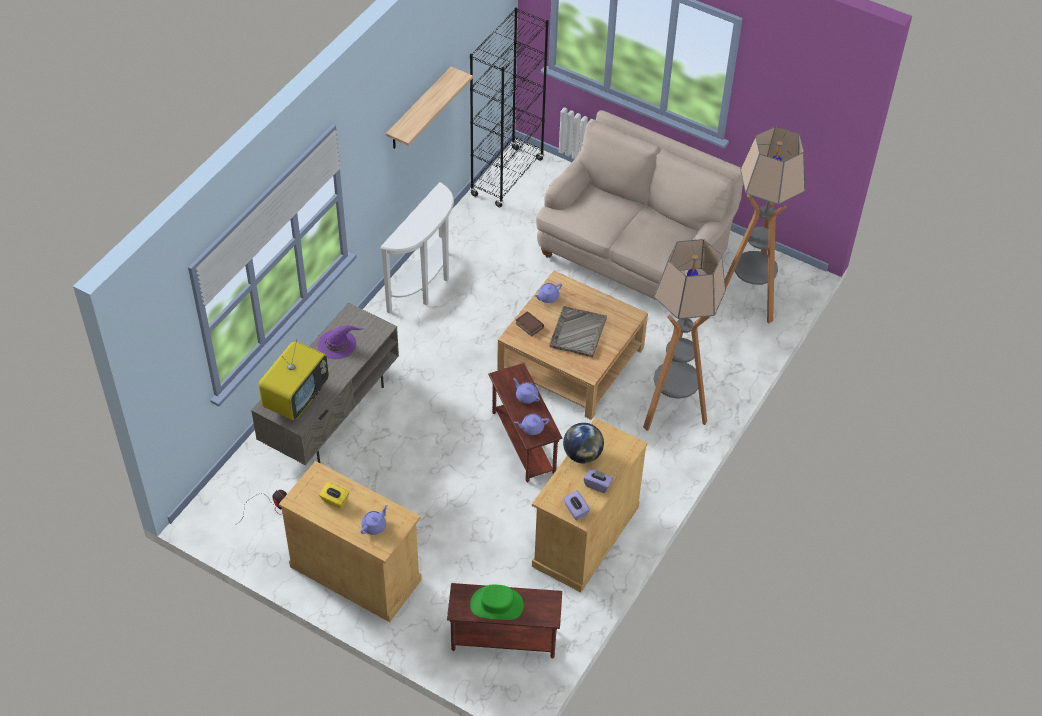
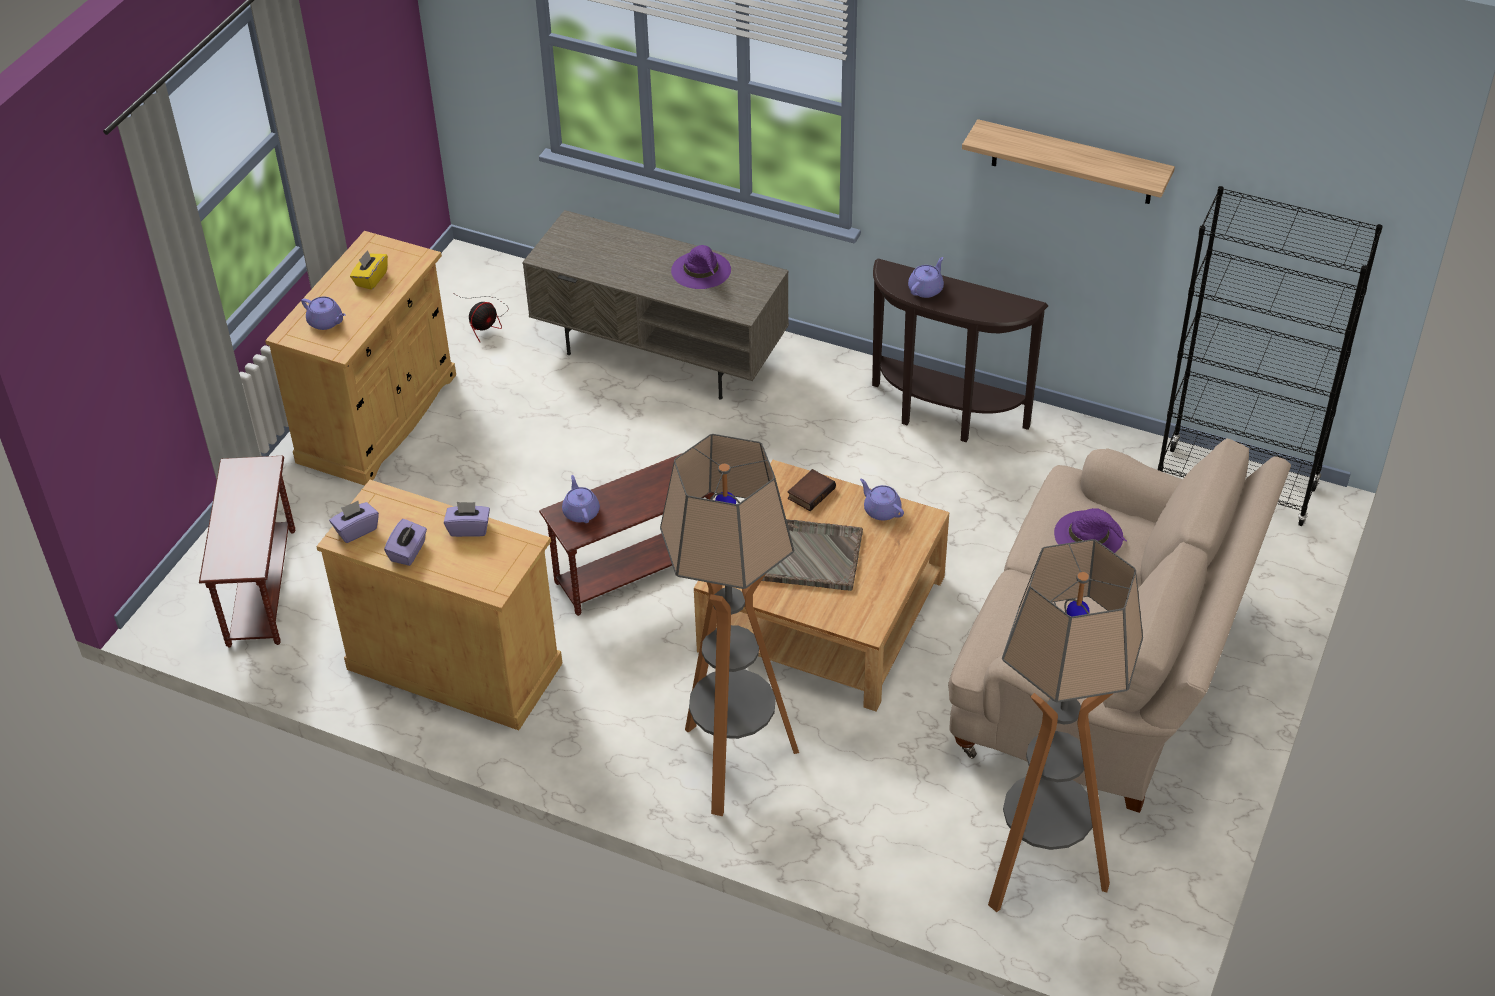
camera: 85 degrees right, 5 degrees down
(296, 397) = (593, 246): television -> none
(425, 285) = (944, 417): white console table -> brown console table
(496, 605) = (242, 507): green hat -> none
(526, 396) = (647, 498): purple teapot -> purple teapot (926, 289)
(582, 455) = (469, 528): globe -> purple tissue box
(599, 209) = (1089, 535): none -> purple hat

